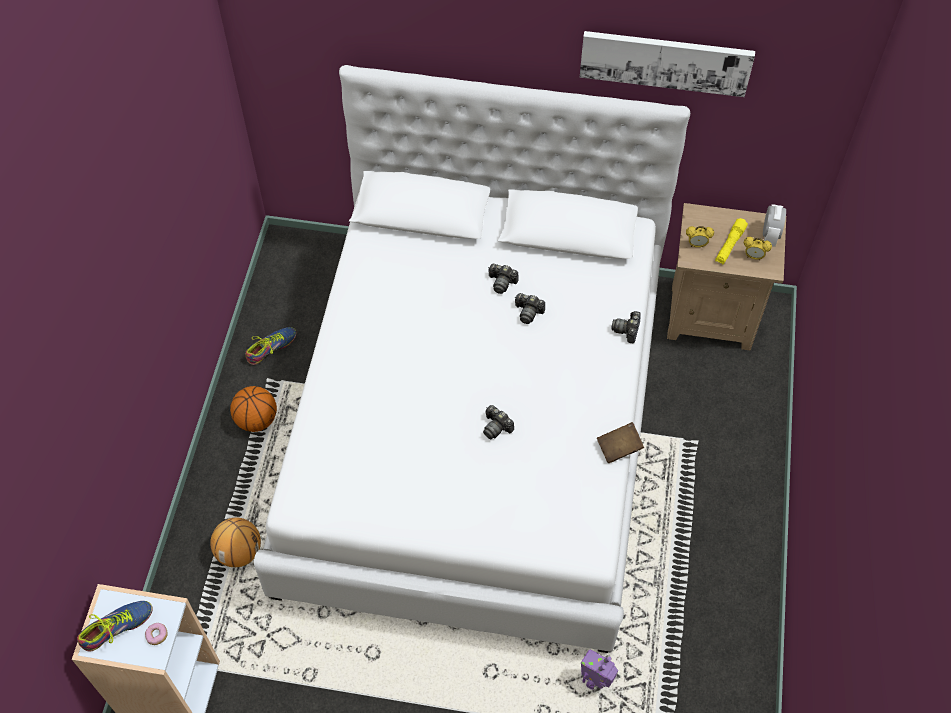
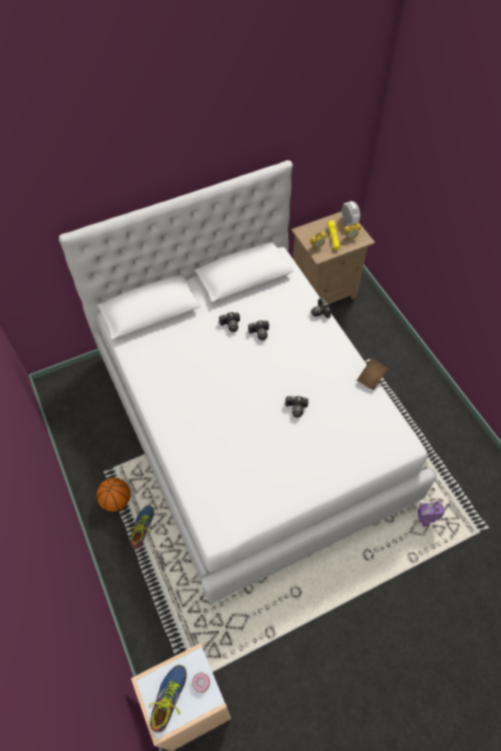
camera: 35 degrees left, 0 degrees up
(239, 552) = (168, 588): basketball -> none
(271, 347) = (91, 451): shoe -> shoe (142, 528)
(665, 61) = (267, 135): picture -> none

